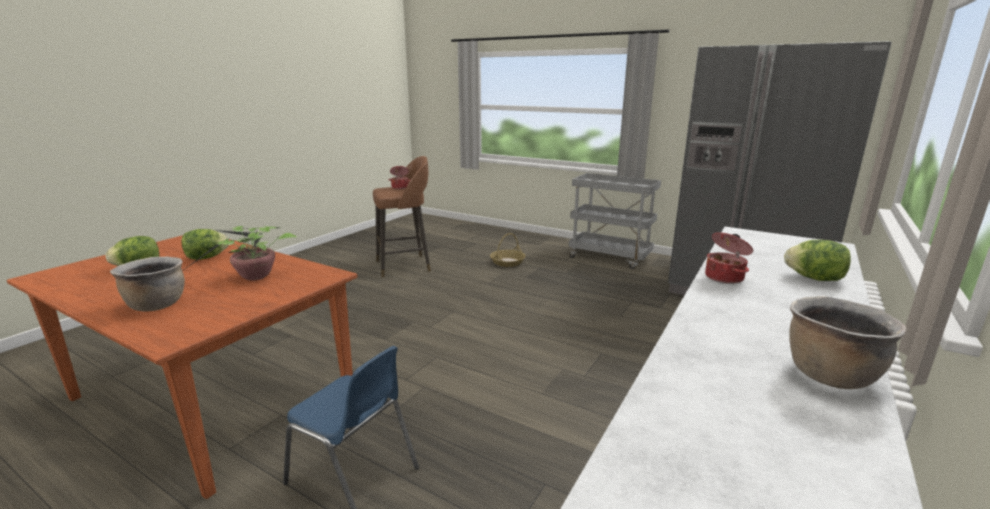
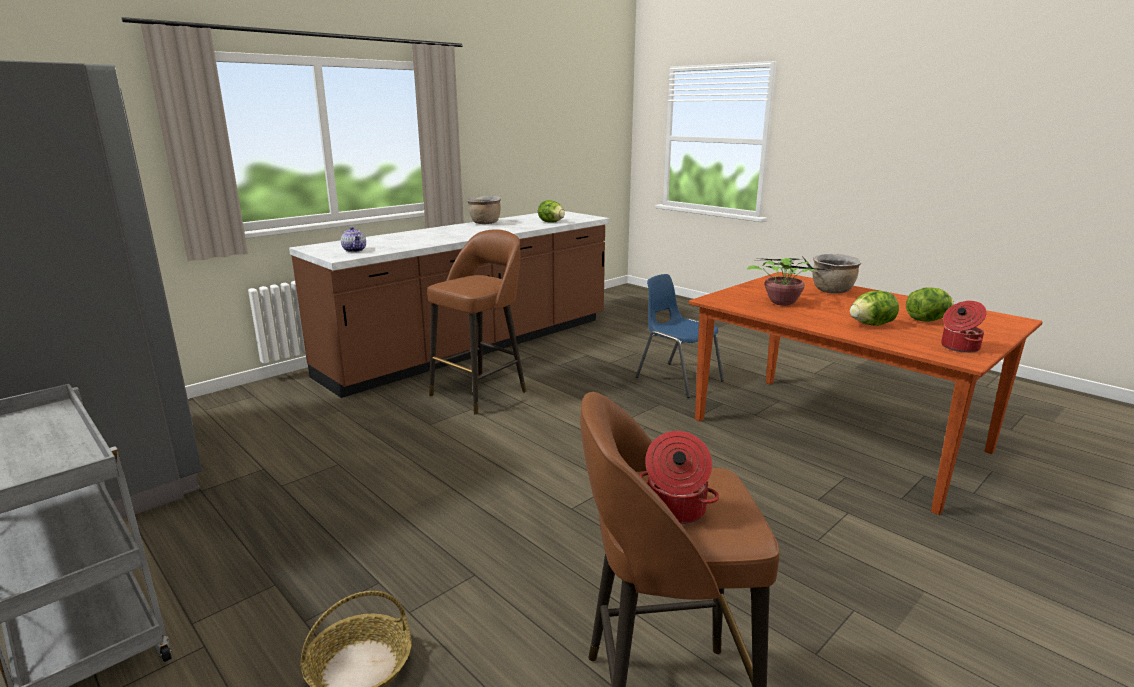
camera: 165 degrees left, 0 degrees up
(598, 400) = (481, 393): none -> brown stool
(725, 277) = (442, 240): cooking pot -> cooking pot (958, 347)
(764, 244) = (355, 250): none -> teapot
(814, 278) = (393, 237): lettuce -> lettuce (551, 222)

